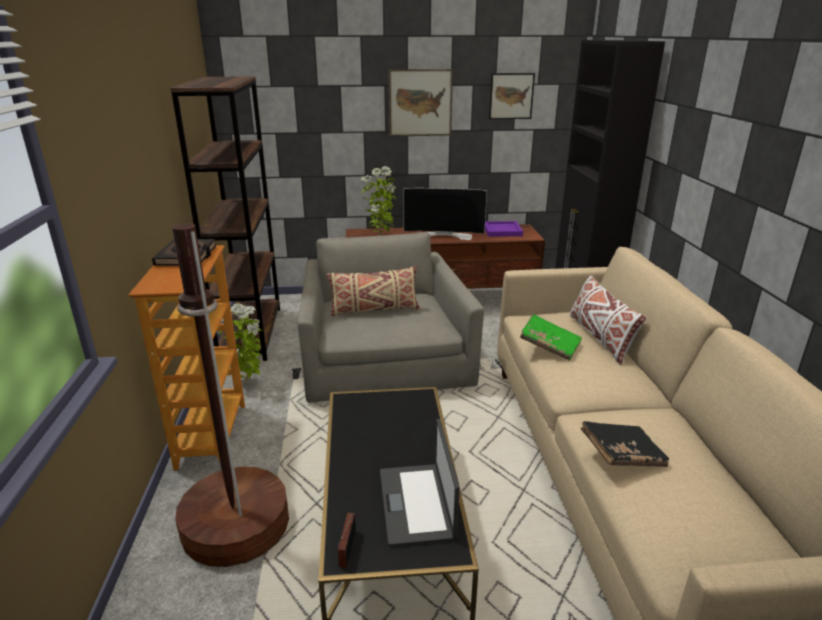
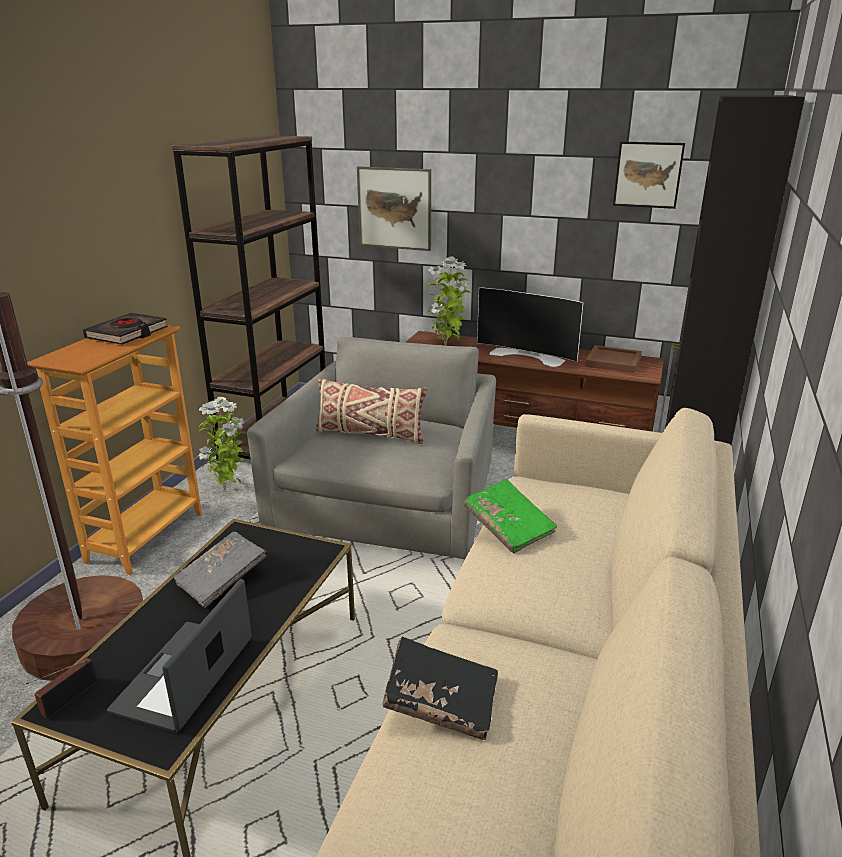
camera: 25 degrees right, 0 degrees up
(370, 435) = (222, 579): none -> grey book
(420, 103) = (520, 178): picture -> picture (394, 208)
(501, 230) = (612, 361): purple tray -> brown tray
(600, 338) = (597, 534): white pillow -> none

